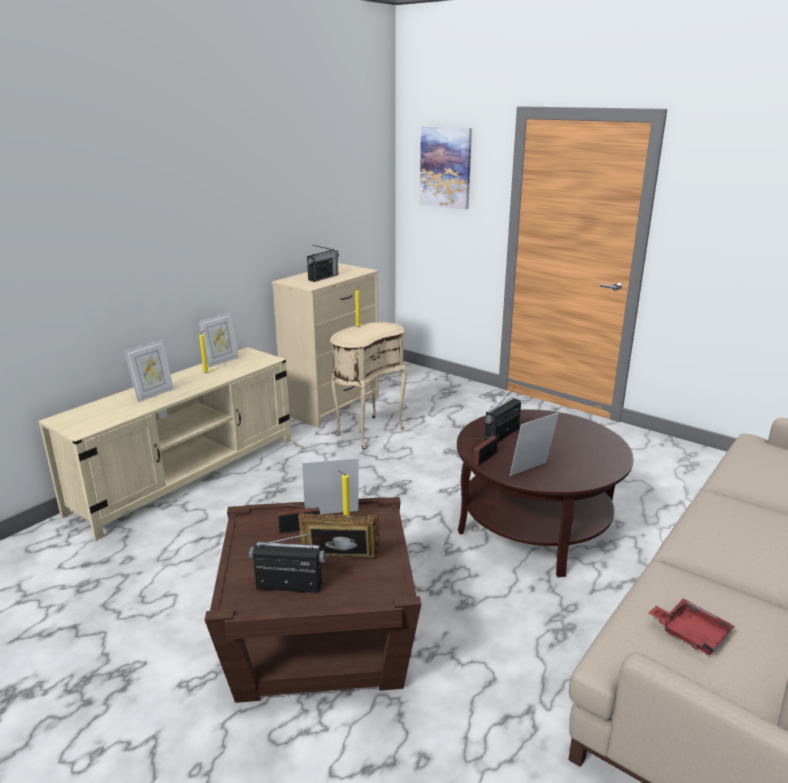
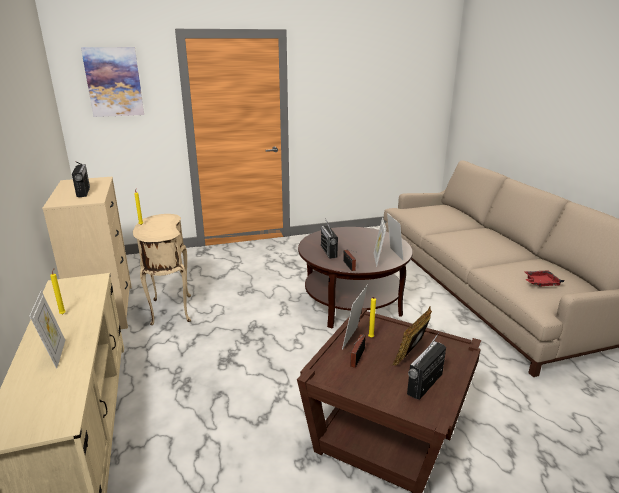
camera: 55 degrees left, 0 degrees up
(221, 361) = (53, 300): picture frame -> picture frame (393, 254)

